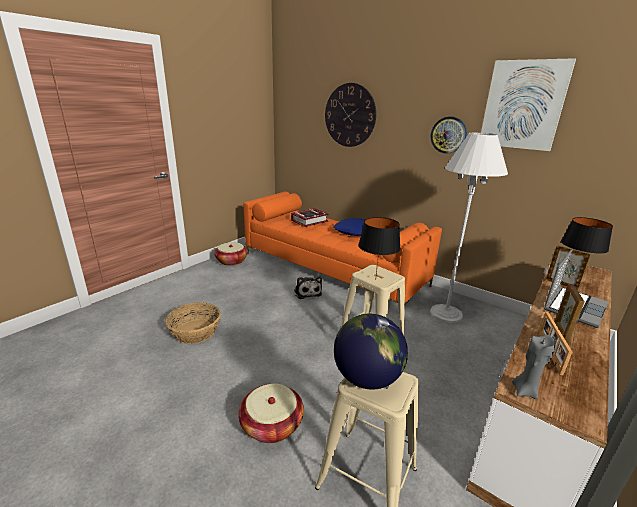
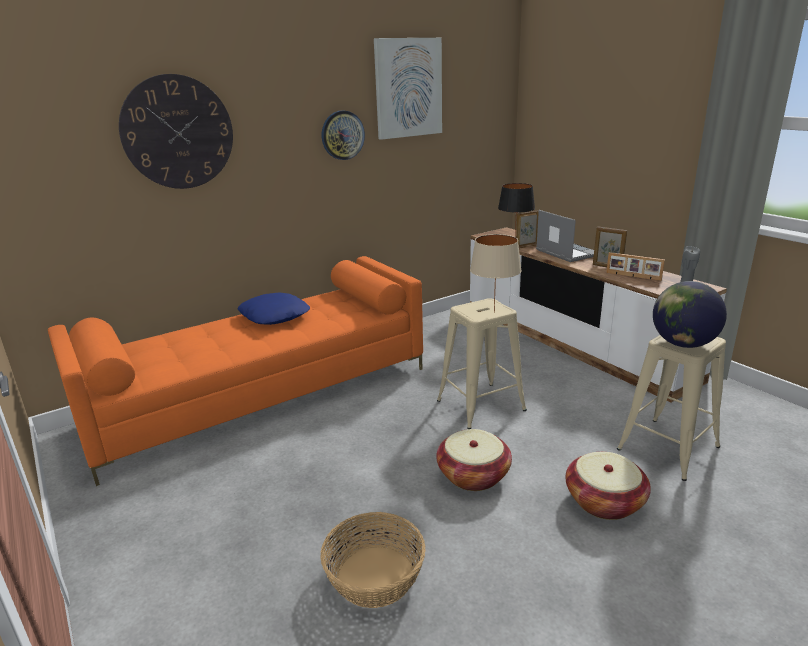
camera: 70 degrees left, 0 degrees up
(231, 261) = (111, 512): basket -> basket (473, 475)
(307, 292) = (319, 431): plush toy -> none
(309, 220) = (188, 342): book -> none
(375, 280) = (494, 312): black table lamp -> beige table lamp
(446, 314) = (434, 343): white floor lamp -> none

